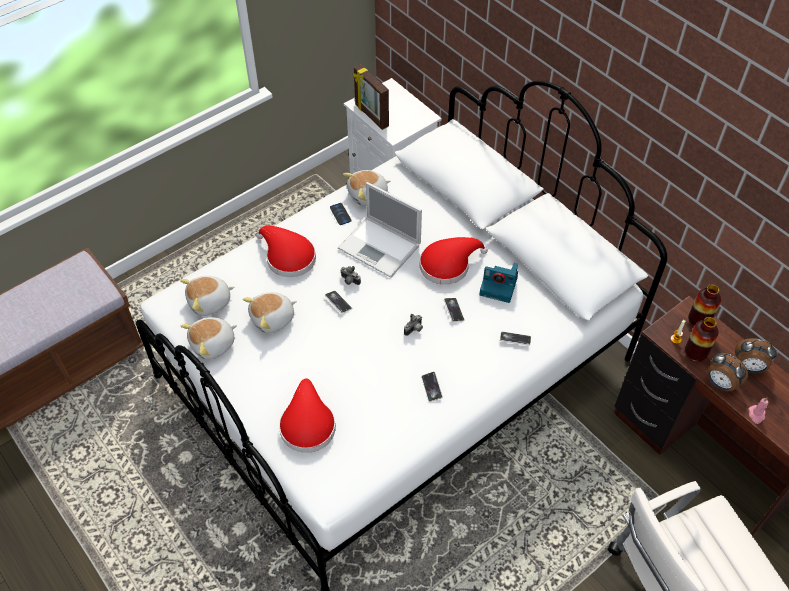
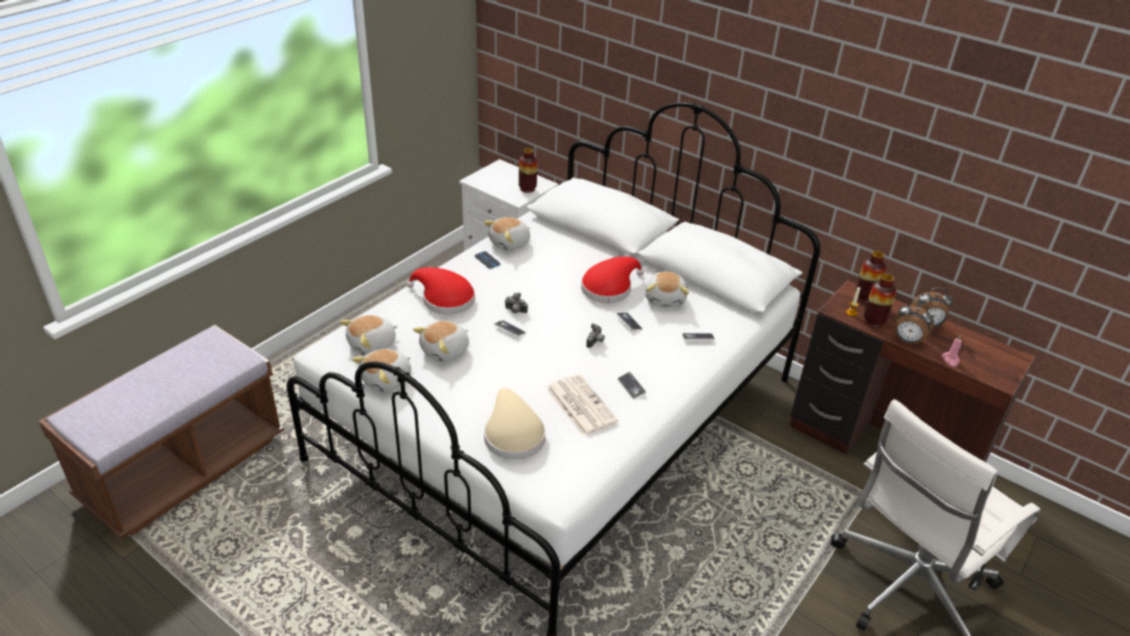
camera: 15 degrees left, 15 degrees down
(307, 423) = (512, 434): red hat -> beige hat
(371, 116) = (489, 187): picture frame -> none
(377, 400) = (579, 404): none -> newspaper
(381, 247) = (537, 281): laptop -> none
(408, 122) = (527, 189): none -> vase
(499, 286) = (665, 299): camera -> plush toy

